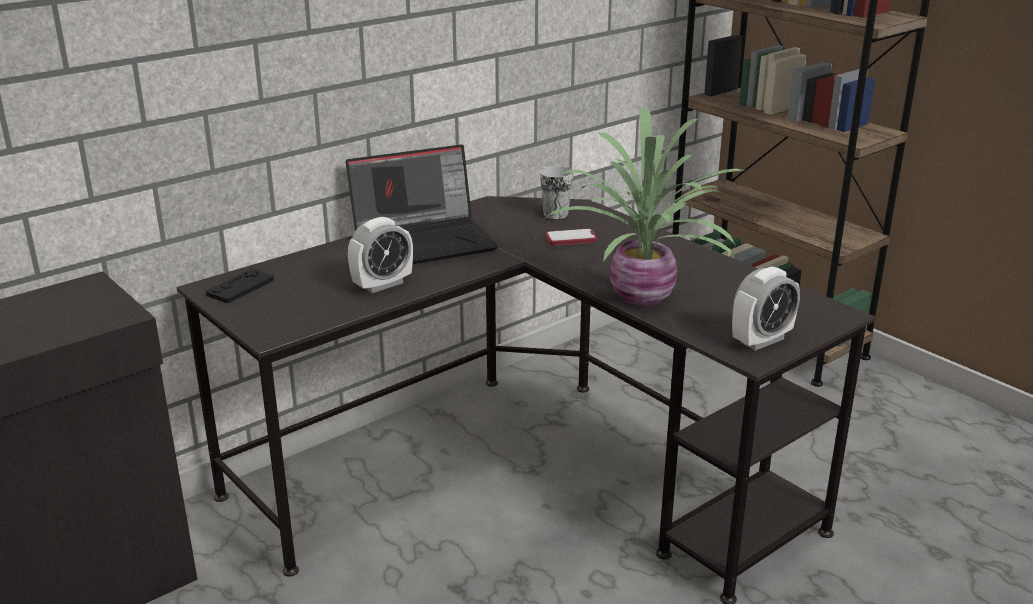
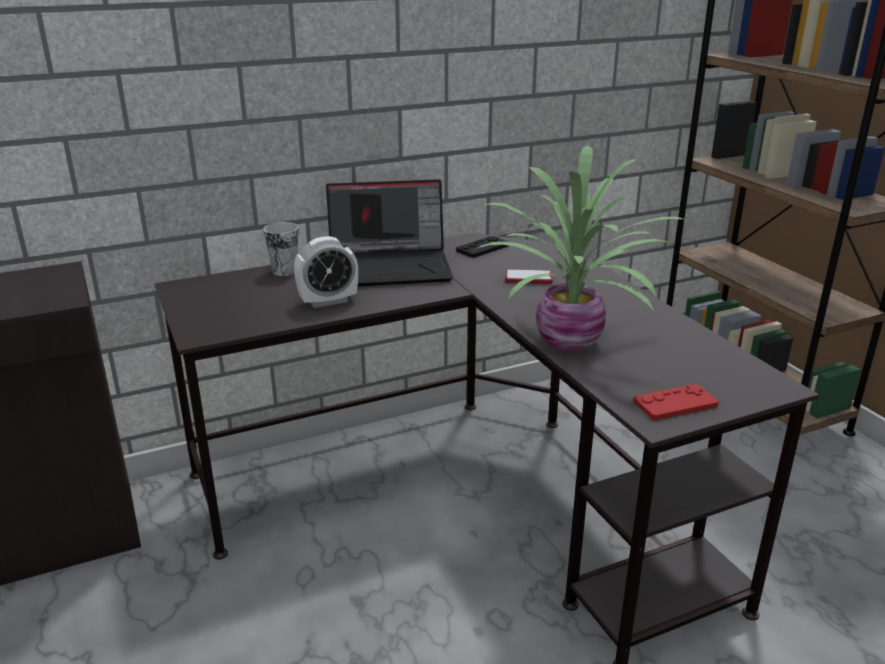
camera: 15 degrees right, 0 degrees up
(240, 287) = (205, 289): black game controller -> black game controller (483, 248)
(555, 214) = (527, 255): cup -> cup (285, 271)
(761, 340) = (675, 403): alarm clock -> red game controller

